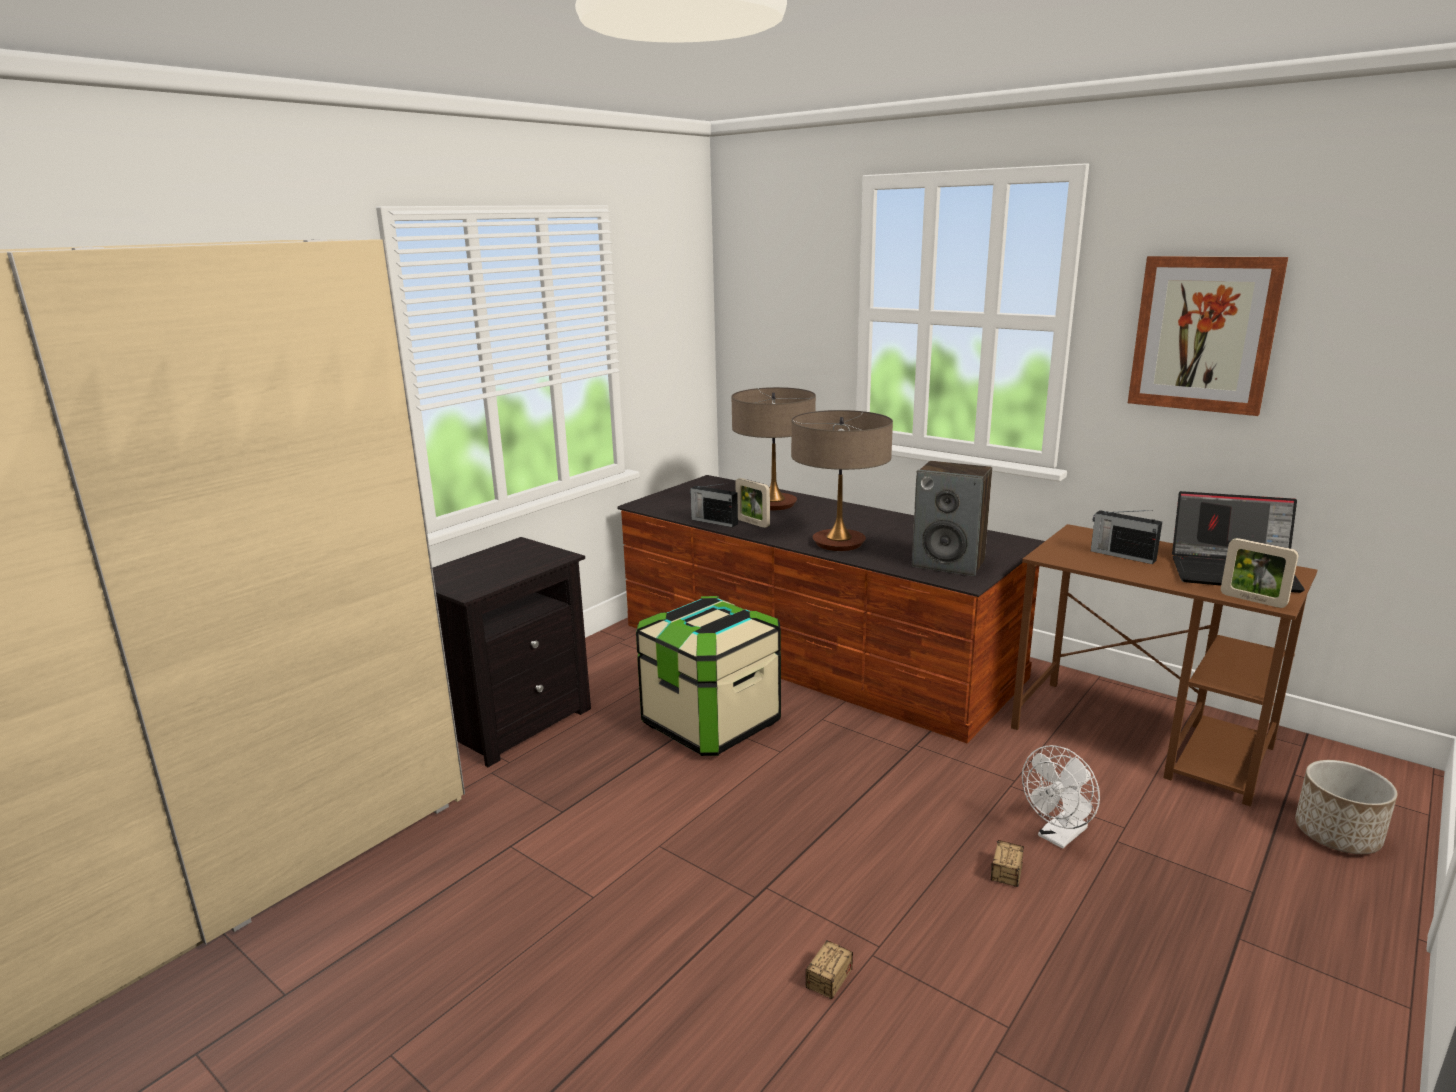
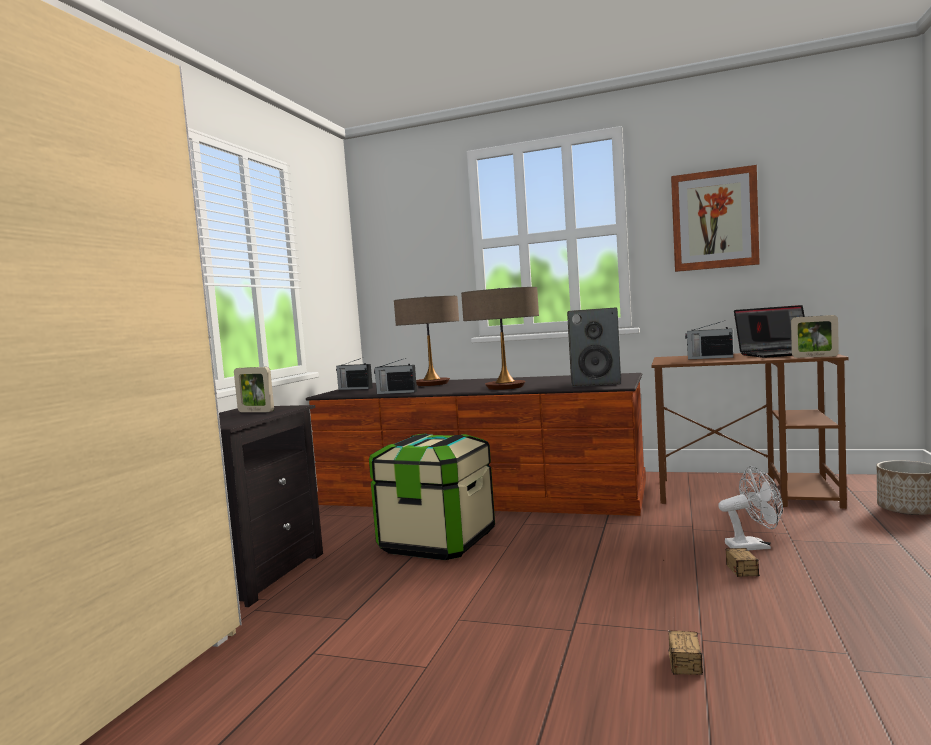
camera: 20 degrees left, 15 degrees down
(684, 494) = (354, 389): none -> radio
(752, 523) = (427, 389): picture frame -> picture frame (256, 411)
(1058, 837) = (753, 546): white fan -> white fan turned 120 degrees counterclockwise

